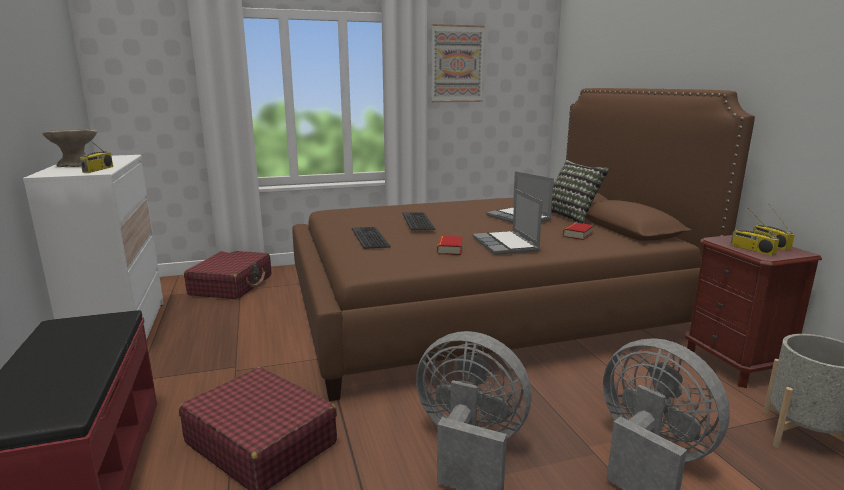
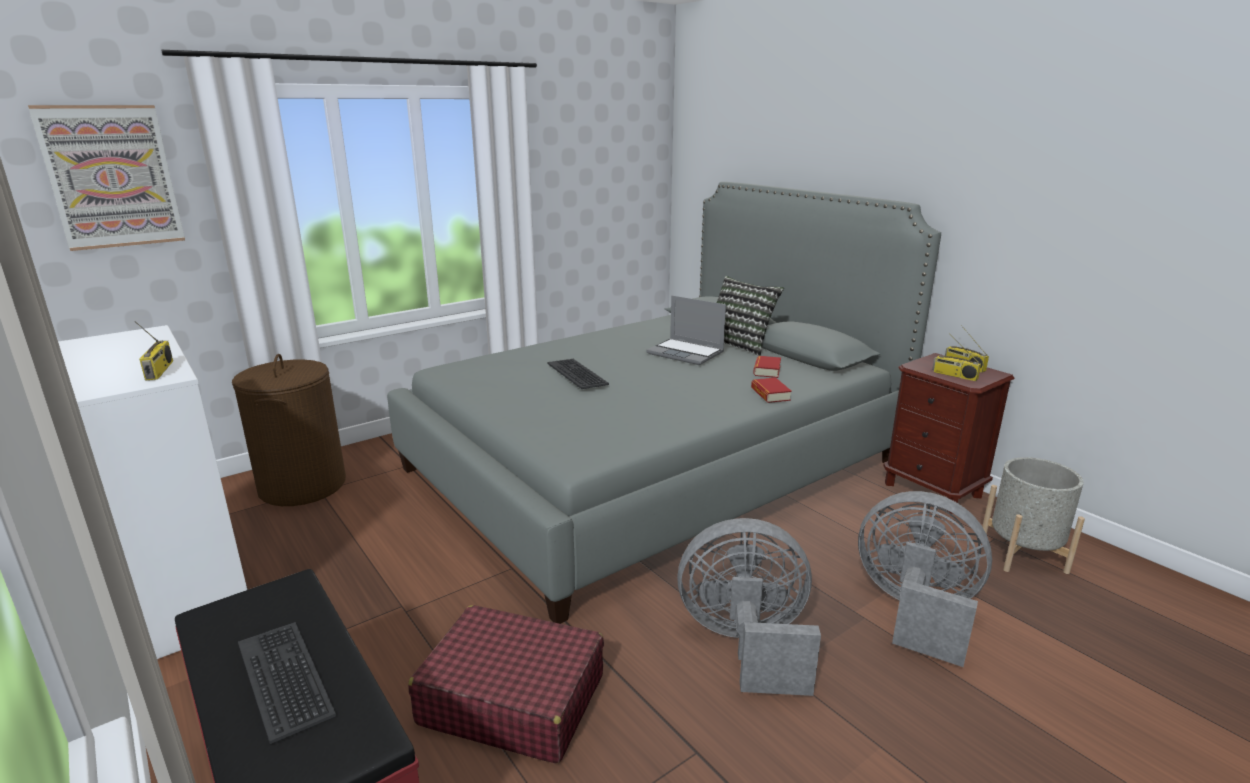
camera: 20 degrees left, 5 degrees up
(76, 165) = (100, 363): beige bowl -> none
(232, 285) = (302, 486): red suitcase -> brown laundry basket
(370, 238) = (540, 408): keyboard -> keyboard (286, 678)
(449, 249) = (648, 412): book -> book (770, 394)
(457, 64) = (561, 151): picture -> picture (112, 177)
(482, 308) = (653, 465): brown bed -> grey bed
(506, 244) = (705, 396): laptop -> none

